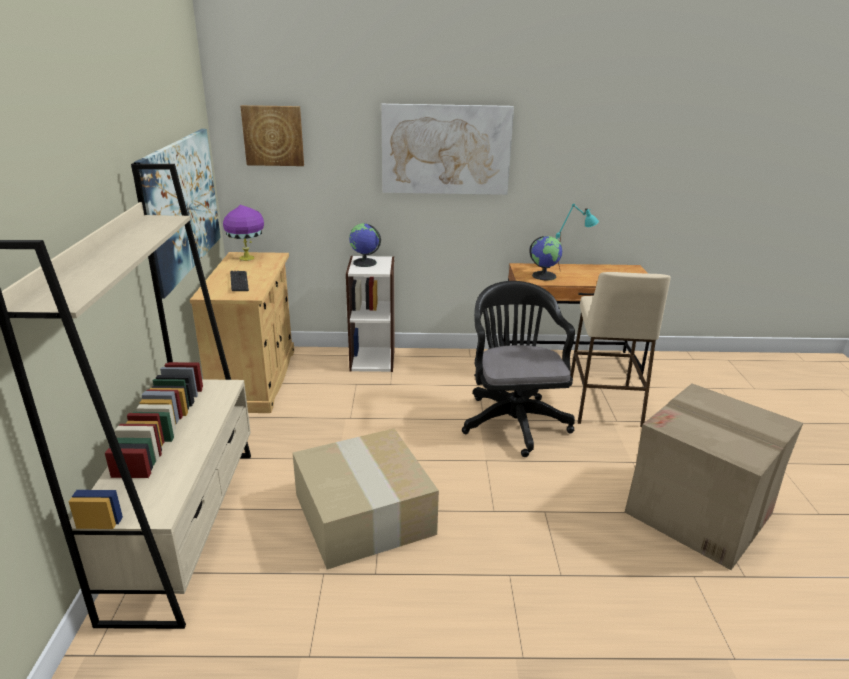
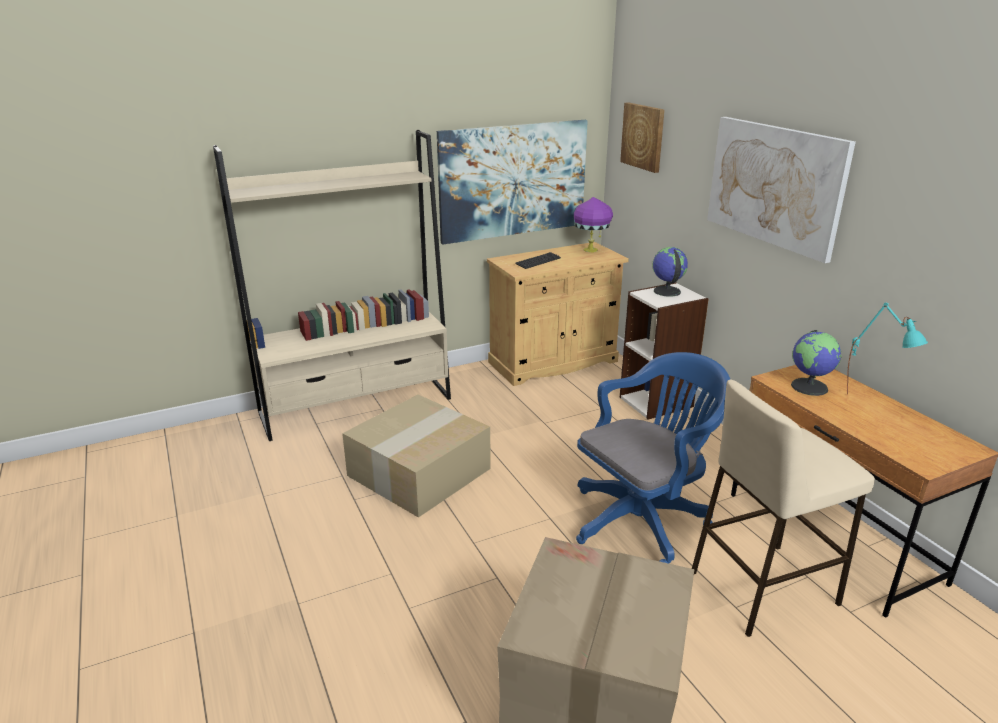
camera: 65 degrees right, 0 degrees up
(513, 420) = (643, 519): black office chair -> blue office chair

